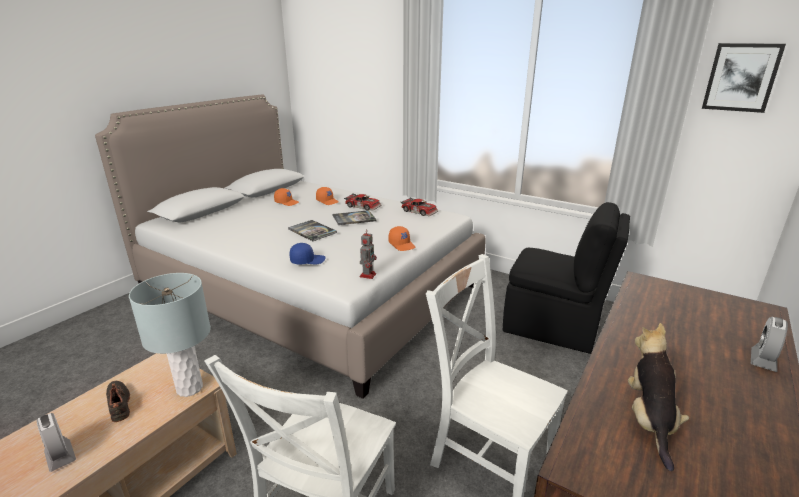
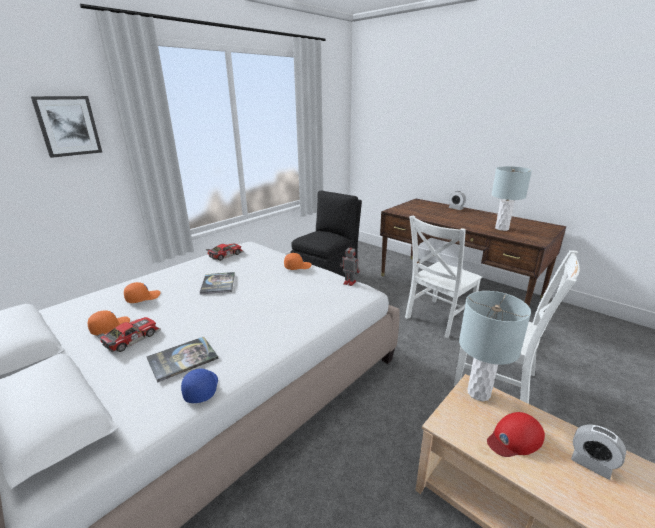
camera: 80 degrees left, 0 degrees up
(60, 456) = (591, 463): alarm clock -> alarm clock turned 75 degrees clockwise
(120, 404) = (514, 438): black shoe -> red cap
(307, 260) = (316, 306): blue cap -> blue cap (201, 388)
(312, 231) = (240, 305): book -> book (182, 359)
(363, 206) = (184, 278): toy car -> toy car (131, 338)
(649, 420) = (502, 228): plush toy -> grey table lamp
(741, 77) = (328, 111): picture -> picture (68, 126)

